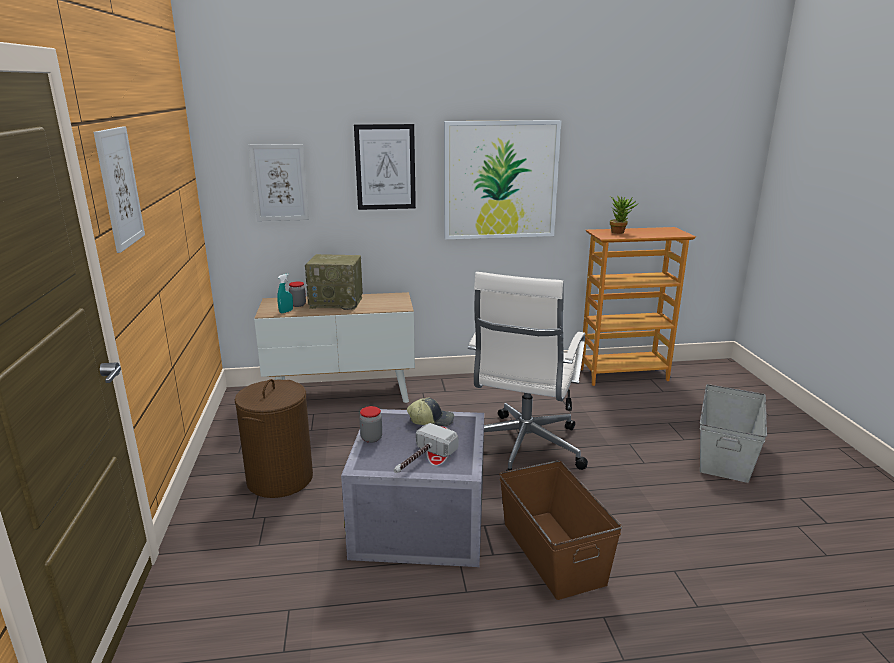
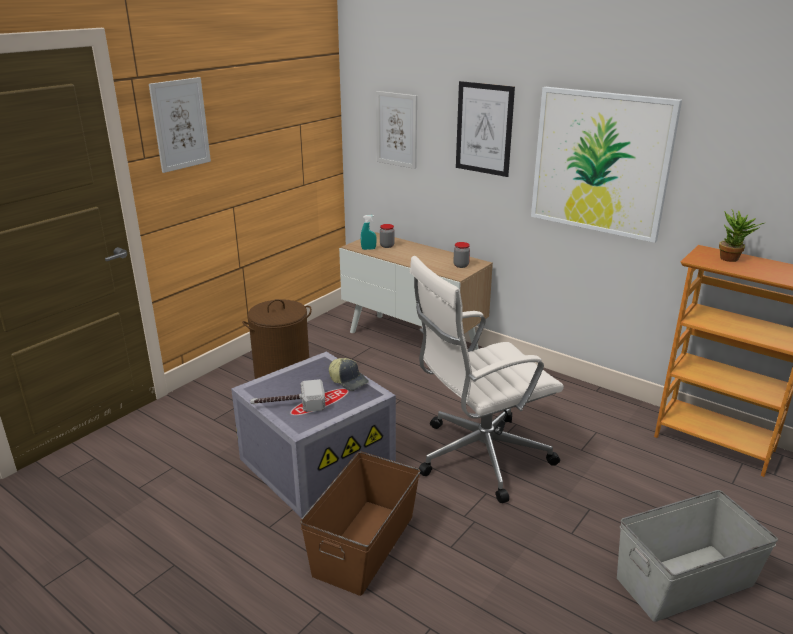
camera: 45 degrees right, 5 degrees up
(337, 302) = (417, 253): radio -> none
(371, 438) = (289, 373): jar -> jar (461, 265)

